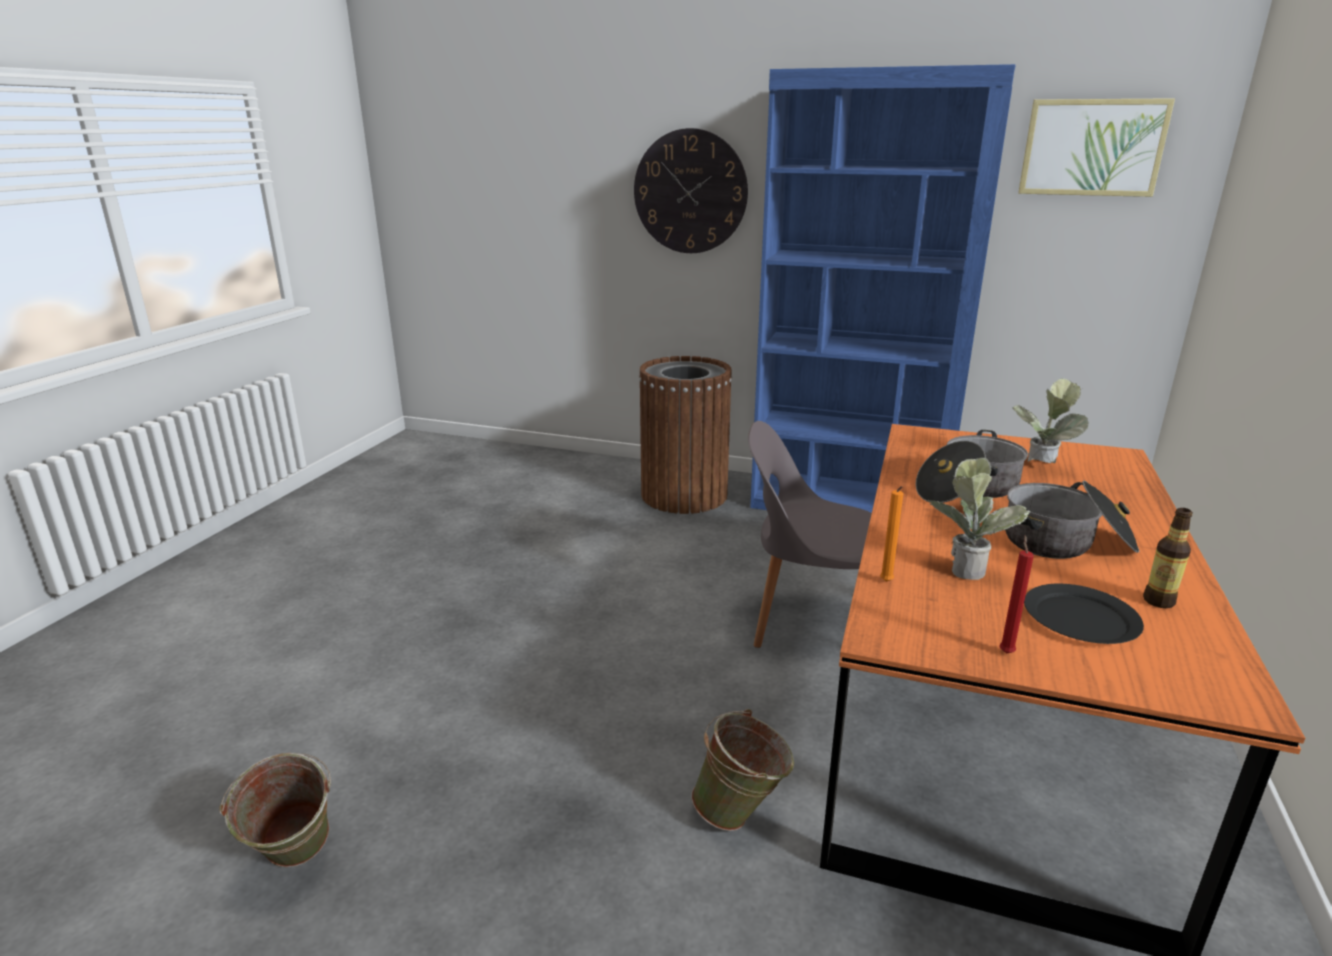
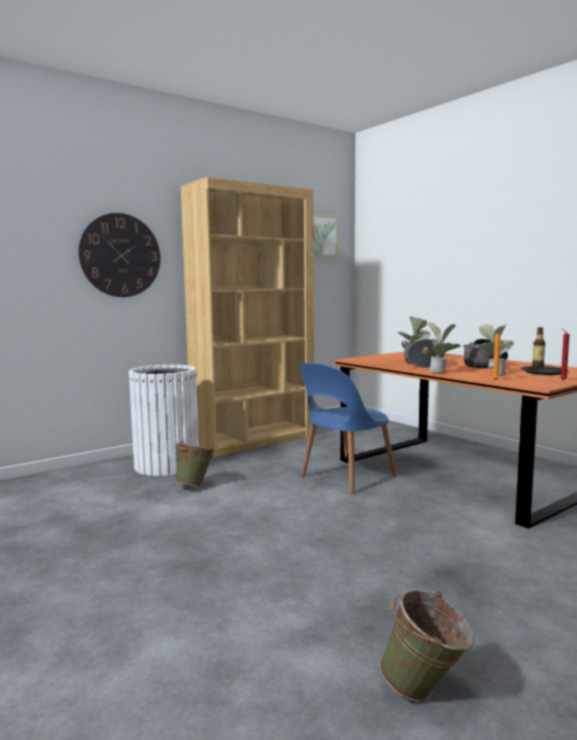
camera: 55 degrees left, 15 degrees down
(684, 495) = (167, 465): brown trash can -> white trash can
(741, 814) = (482, 534): green bucket -> green bucket (195, 485)
(811, 620) = (345, 477): grey chair -> blue chair
(848, 505) = (254, 440): blue bookcase -> brown bookcase
(901, 520) = (441, 372): none -> potted plant

